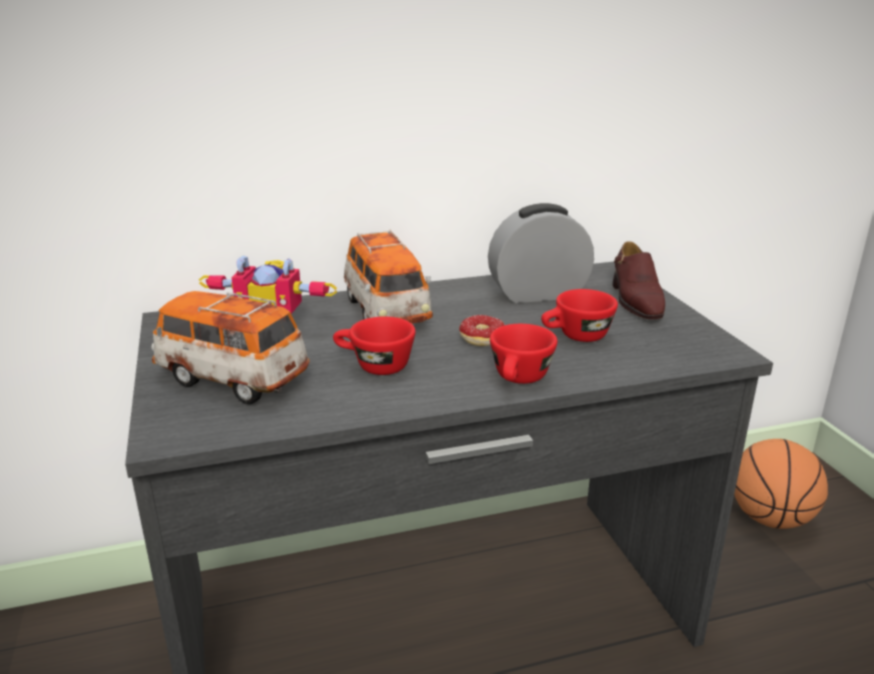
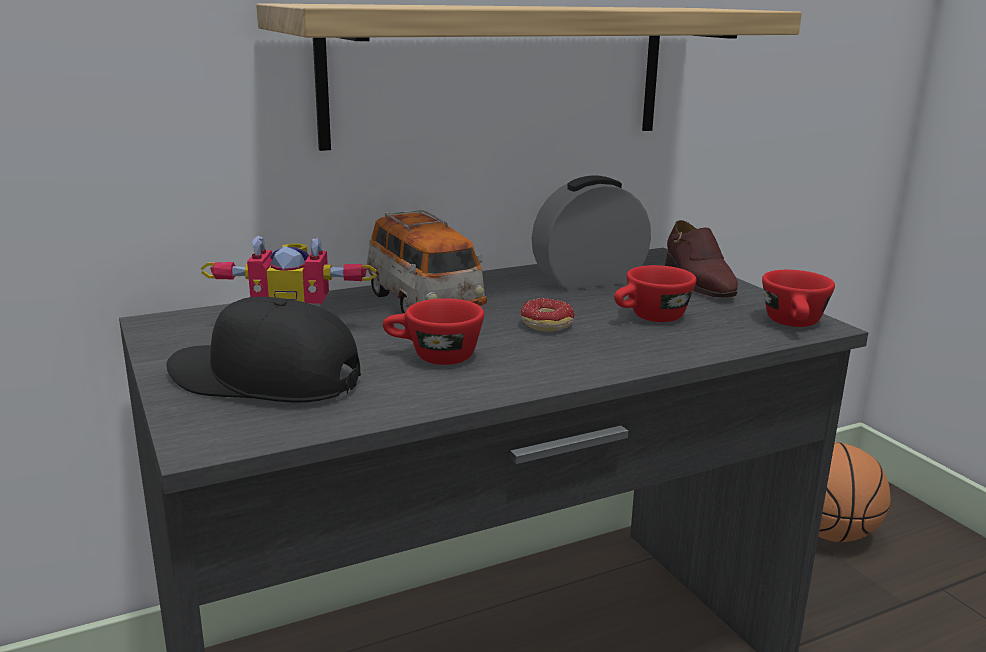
camera: 10 degrees left, 5 degrees down
(232, 379) = (265, 379): toy car -> black cap
(467, 109) = (500, 74): none -> shelf
(519, 380) = (608, 361): red cup -> red cup (794, 325)

